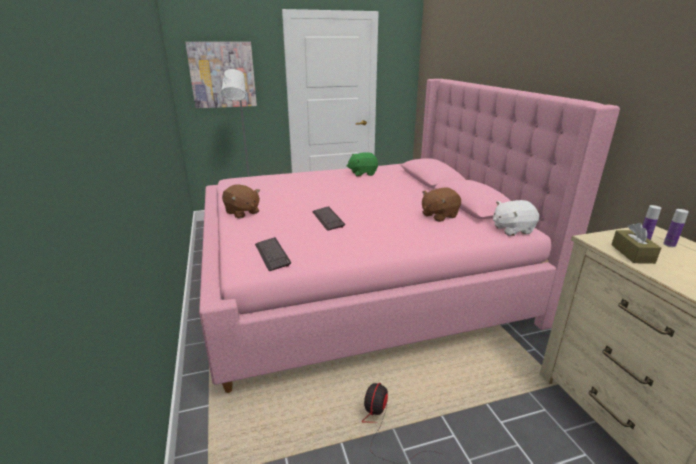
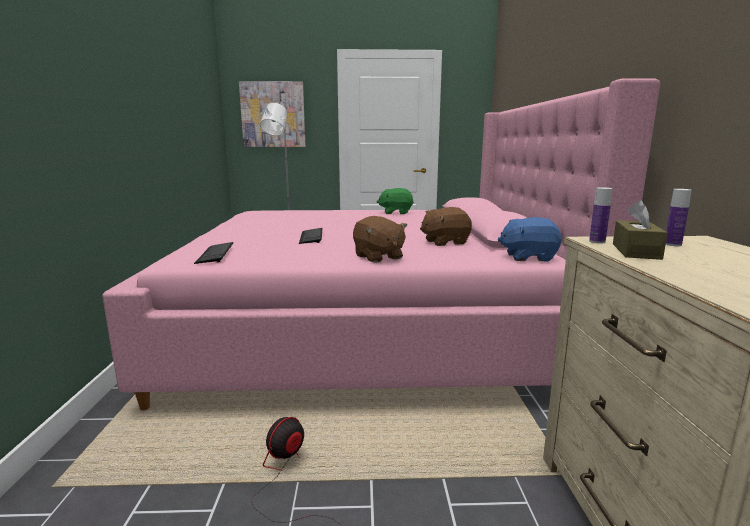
camera: 15 degrees right, 10 degrees down
(242, 213) = (230, 228): brown plush toy -> brown plush toy (378, 257)
(512, 229) = (528, 257): white plush toy -> blue plush toy
(669, 245) = (712, 249): bottle -> bottle (597, 241)

